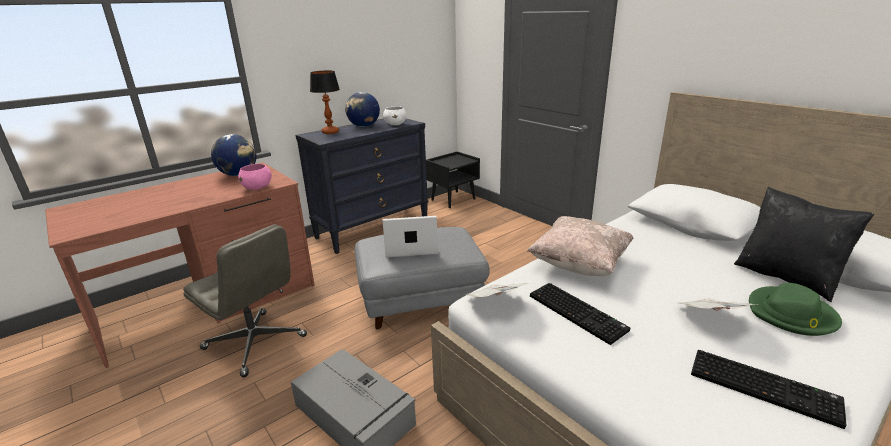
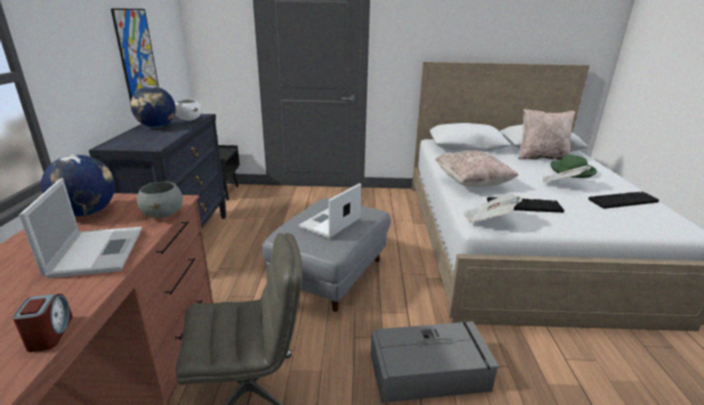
camera: 50 degrees left, 0 degrees up
(112, 224) = (50, 334): none -> alarm clock
(197, 196) = (97, 251): none -> laptop
(258, 188) = (164, 214): pink bowl -> grey bowl
(330, 132) = (133, 138): table lamp -> none
(374, 66) = (137, 55): none -> picture
(786, 277) = (541, 157): black pillow -> beige pillow

